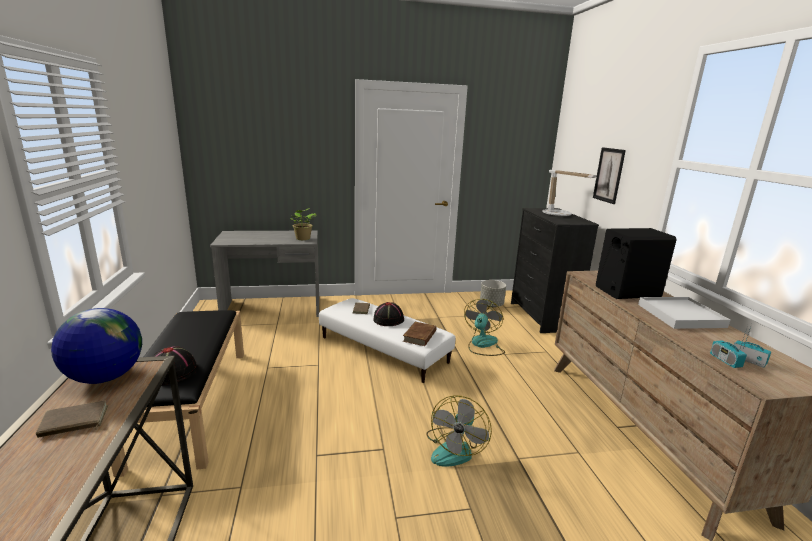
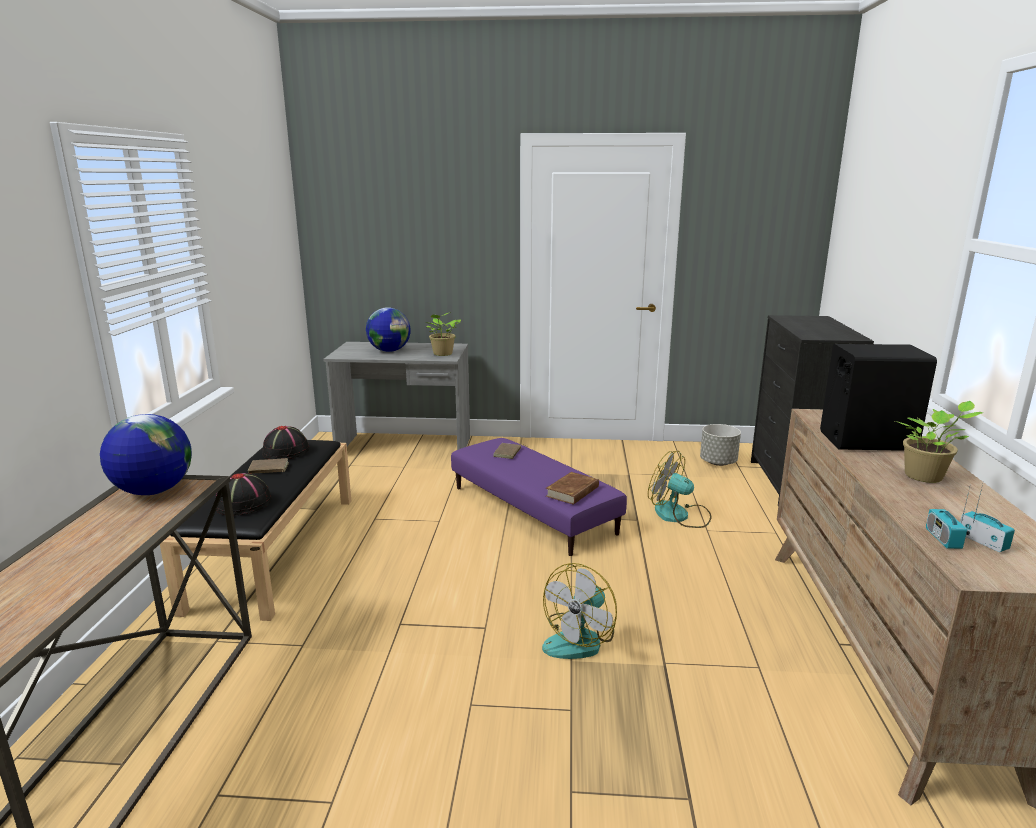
camera: 15 degrees right, 0 degrees up
(73, 423) = (110, 529): brown book -> brown book (268, 469)
(260, 237) = (389, 351): none -> globe
(384, 349) = (533, 509): white ottoman -> purple ottoman
(388, 319) = (539, 468): black hat -> black hat (286, 451)
(483, 345) = (679, 515): fan -> fan turned 90 degrees counterclockwise
(559, 214) = (820, 326): table lamp -> none
(608, 175) = (891, 263): picture -> none
(680, 315) = (926, 477): white tray -> potted plant

